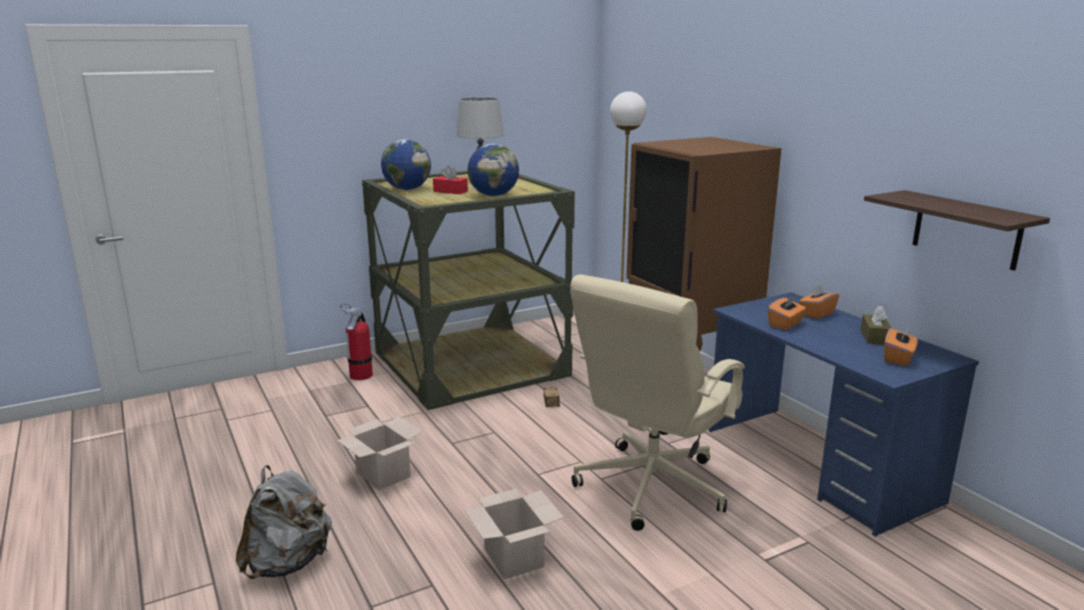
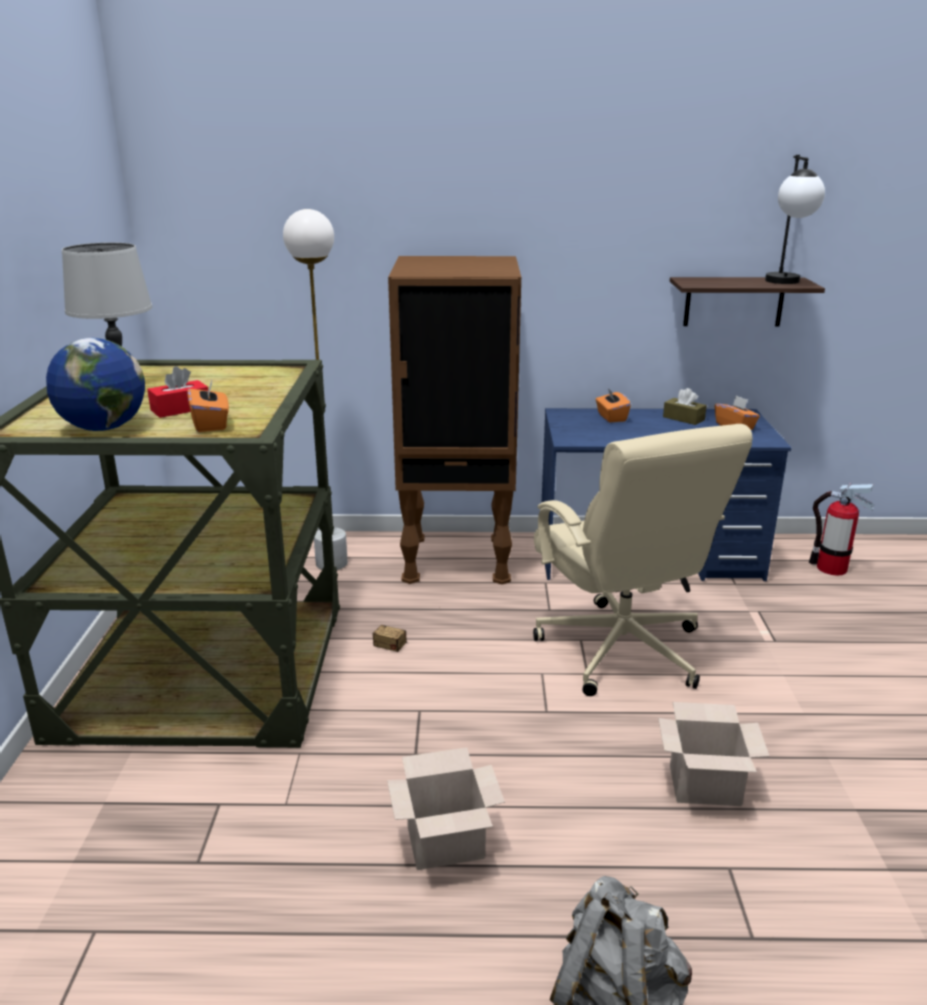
camera: 60 degrees left, 5 degrees up
(361, 375) = (99, 783): fire extinguisher -> fire extinguisher (831, 568)
(493, 195) = (258, 394): globe -> none
(785, 324) = (625, 435): orange tissue box -> orange tissue box (211, 424)
(986, 214) = (785, 283): none -> table lamp

